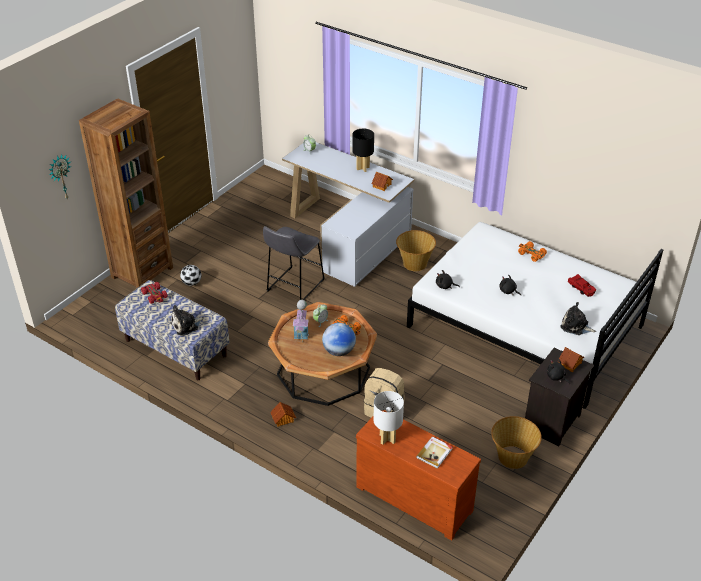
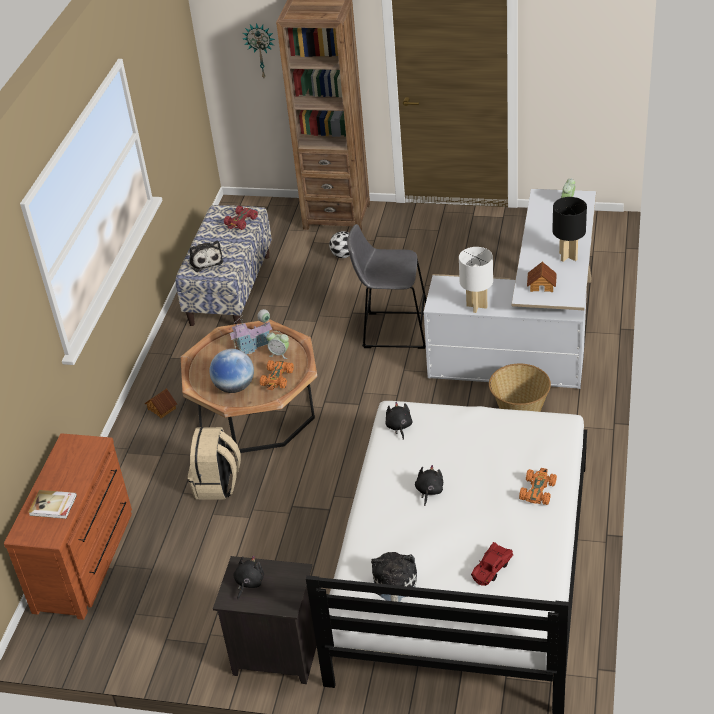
camera: 70 degrees right, 0 degrees up
(186, 325) = (205, 261): plush toy -> plush toy turned 150 degrees counterclockwise
(387, 438) = (63, 459): white table lamp -> white table lamp (477, 306)
(512, 457) = (190, 631): basket -> none
(570, 363) = (285, 590): toy house -> none

